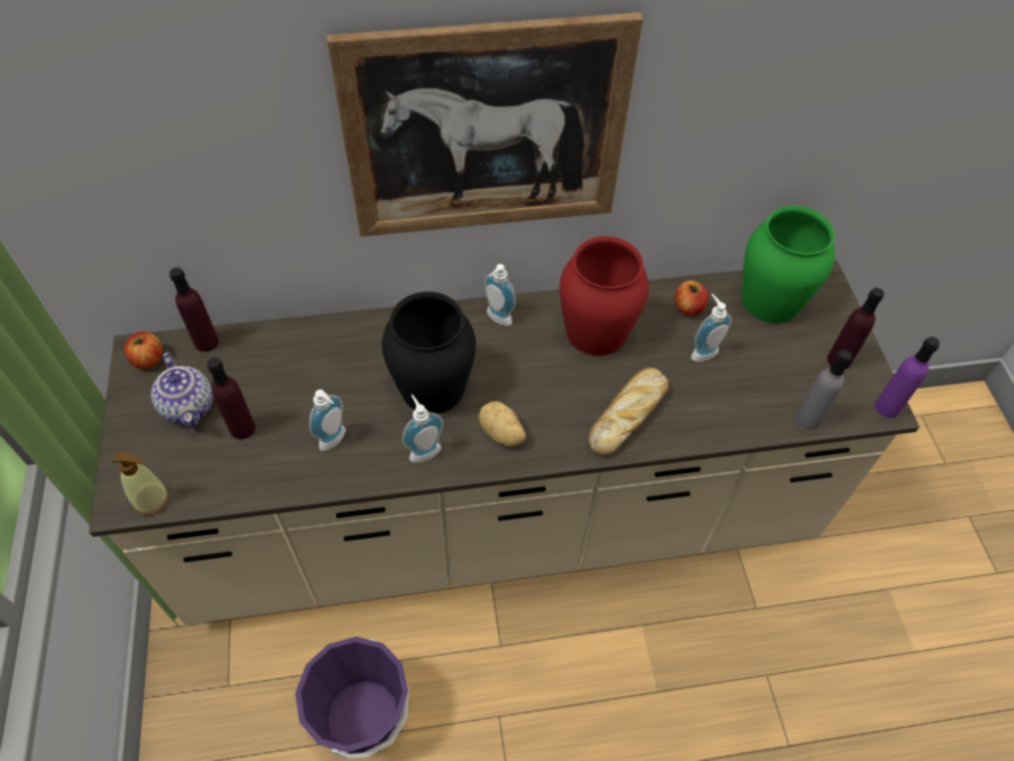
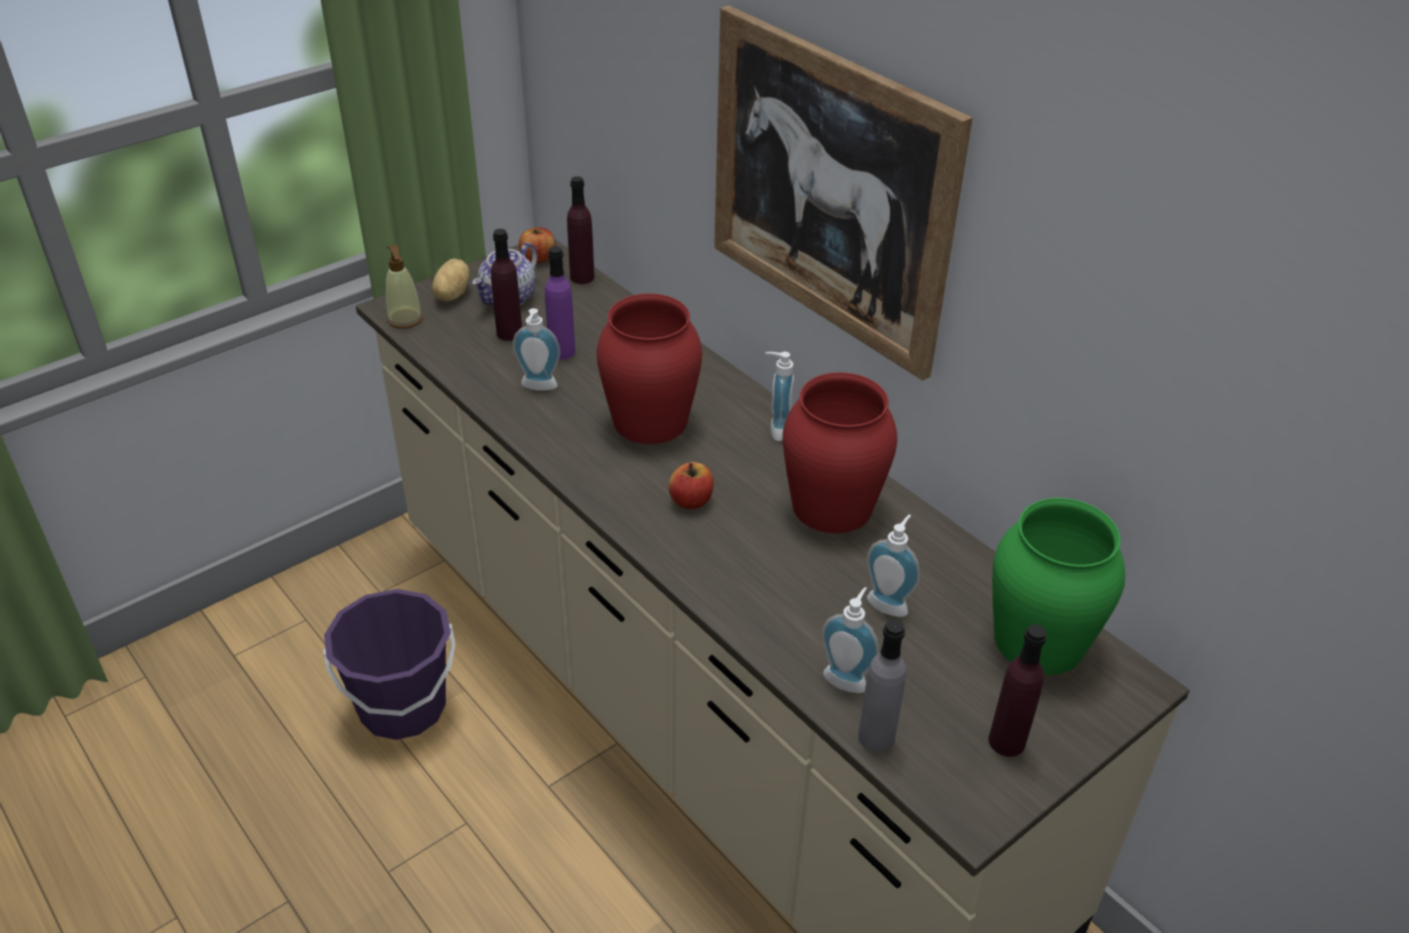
camera: 60 degrees right, 15 degrees down
(423, 450) = (571, 443): soap dispenser -> soap dispenser (847, 678)
(432, 386) = (650, 420): black vase -> red vase
(501, 434) = (633, 486): potato -> potato (451, 295)
(628, 414) = (740, 571): bread -> none
(688, 308) = (944, 568): apple -> apple (691, 501)
(887, 407) = (974, 818): purple bottle -> purple bottle (562, 351)

